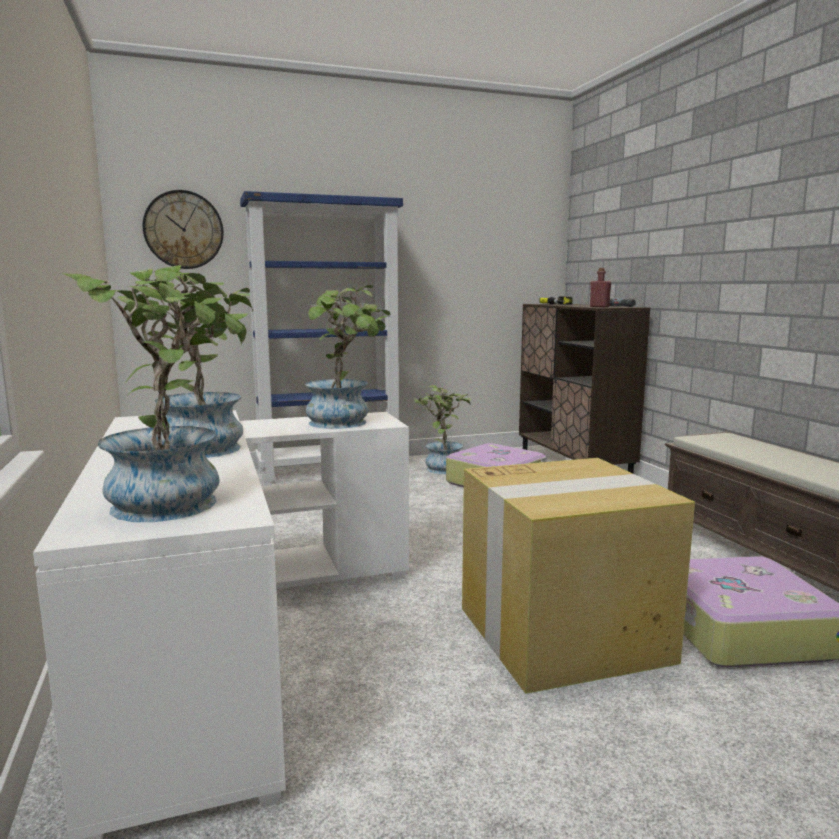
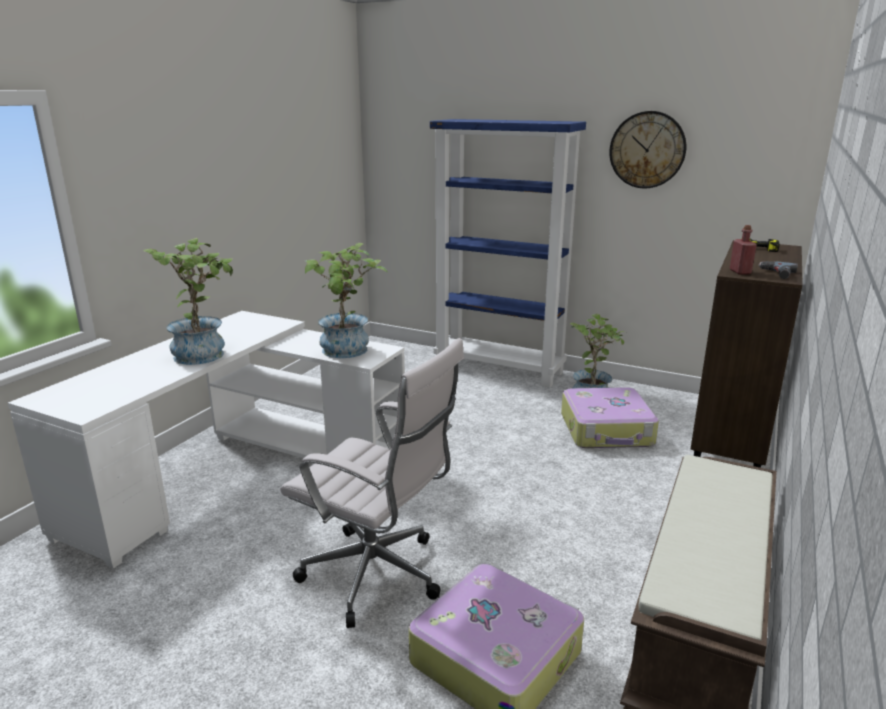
camera: 45 degrees right, 10 degrees up
(177, 499) = (100, 391): potted plant -> none
(183, 230) = (412, 146): wall clock -> wall clock (647, 150)
(565, 633) = (378, 576): cardboard box -> white office chair

